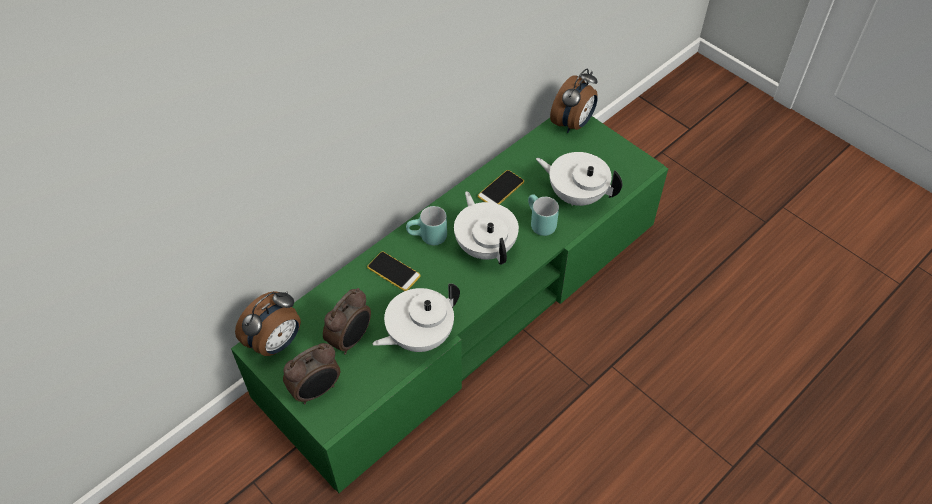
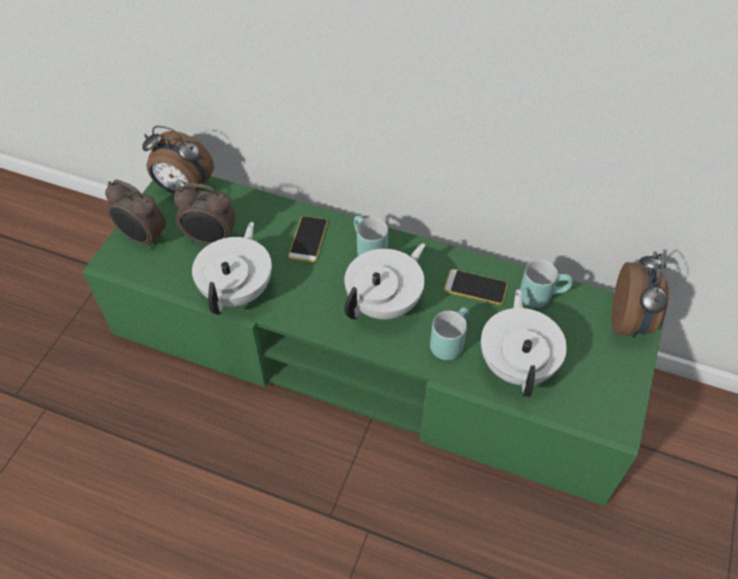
camera: 65 degrees right, 0 degrees up
(419, 336) = (238, 290): white teapot -> white teapot turned 75 degrees clockwise
(527, 157) = (541, 294): none -> turquoise mug
(573, 124) = (630, 322): alarm clock -> alarm clock turned 90 degrees counterclockwise

